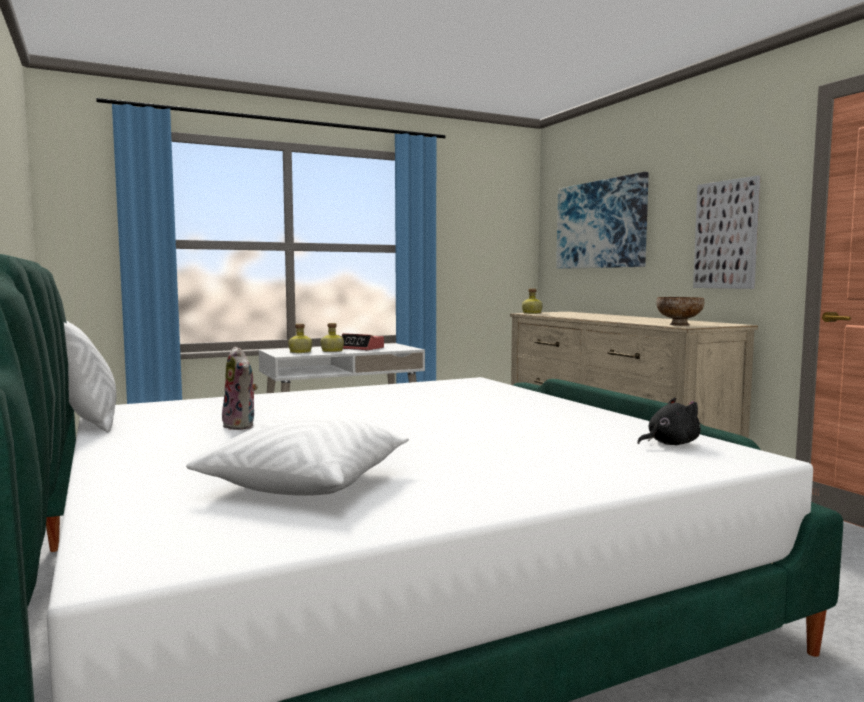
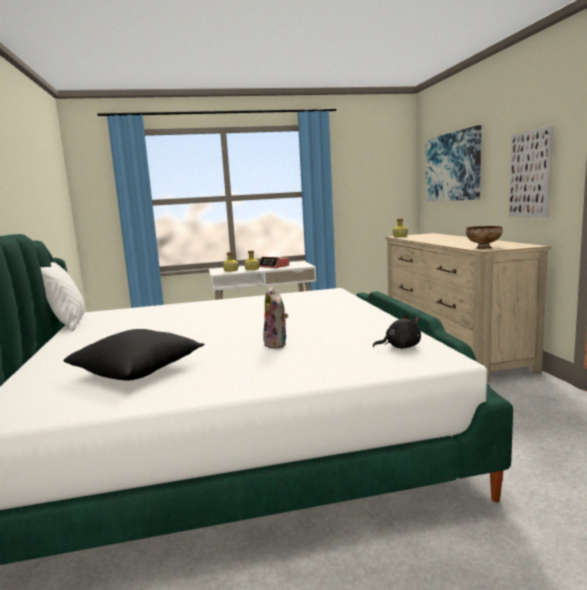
camera: 15 degrees right, 5 degrees up
(242, 426) = (147, 327): plush toy -> plush toy (277, 344)
(306, 482) = (138, 370): white pillow -> black pillow

